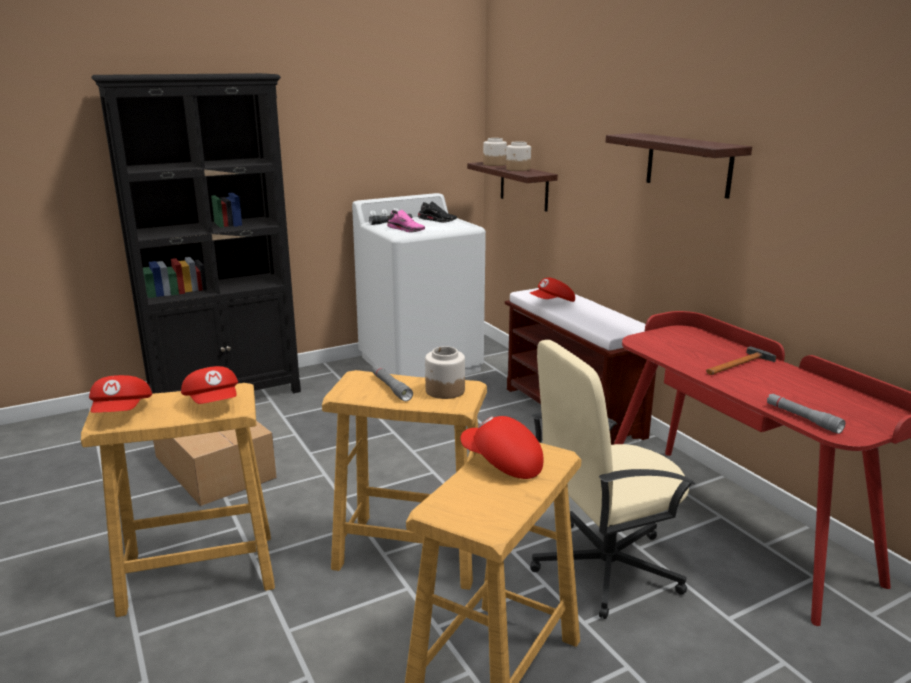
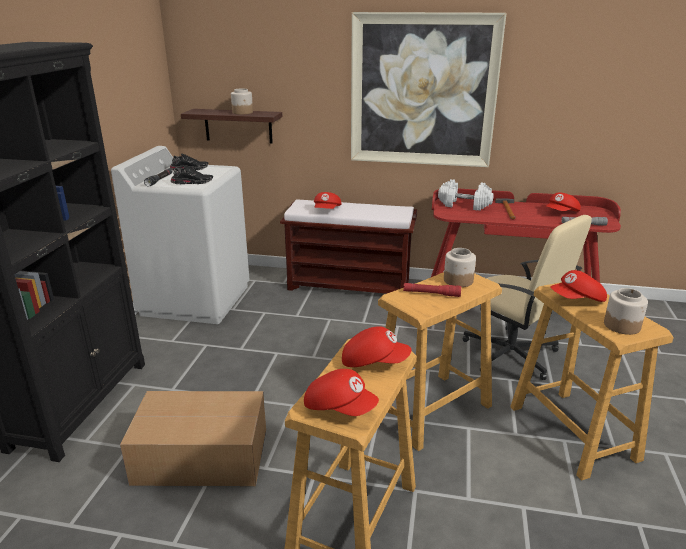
camera: 50 degrees left, 5 degrees up
(391, 388) = (431, 294): grey flashlight -> red flashlight
(406, 230) = (192, 182): pink shoe -> black shoe
(495, 164) = (208, 111): jar -> jar (622, 325)
(603, 567) = (511, 355): beige office chair -> beige office chair turned 60 degrees counterclockwise
(688, 164) = (423, 91): shelf -> picture
(693, 341) = (464, 205): none -> white dumbbell
(811, 396) = (561, 213): none -> red cap

